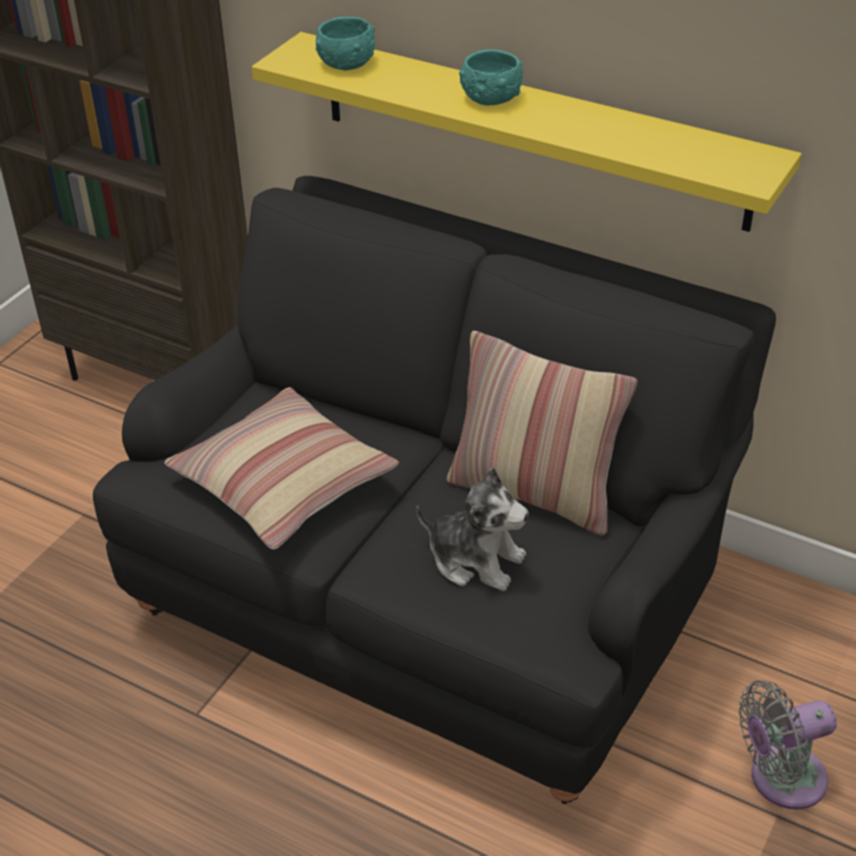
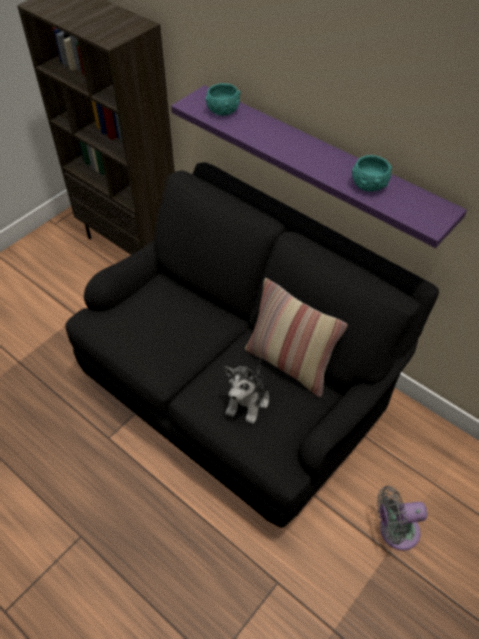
camera: 10 degrees right, 10 degrees up
(283, 482) = (160, 336): pillow -> none
(475, 560) = (248, 400): plush toy -> plush toy turned 75 degrees clockwise
(491, 98) = (297, 145): turquoise bowl -> turquoise bowl (369, 185)
(530, 130) = (319, 163): yellow shelf -> purple shelf

